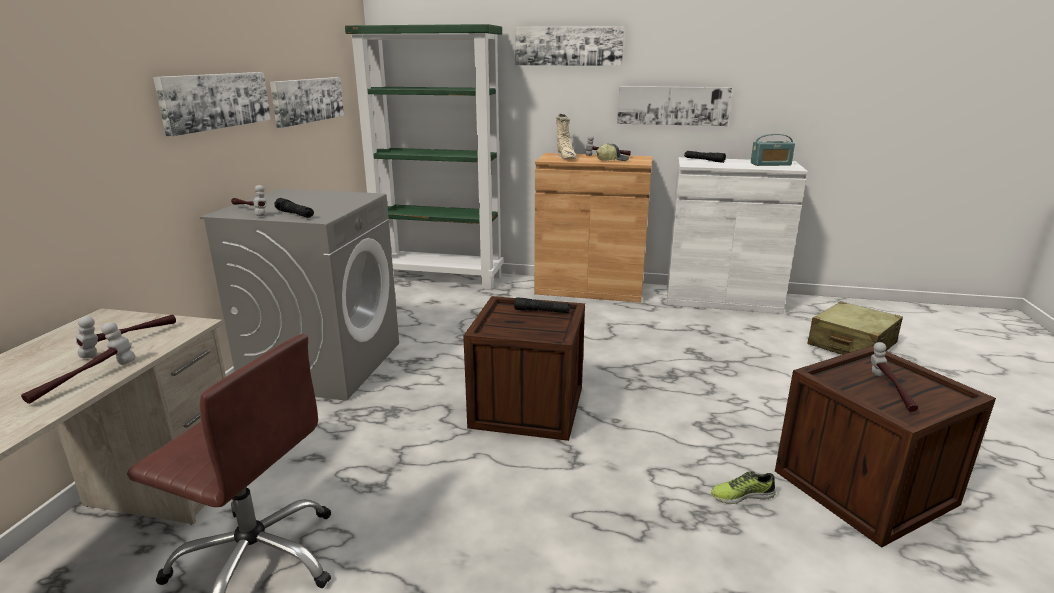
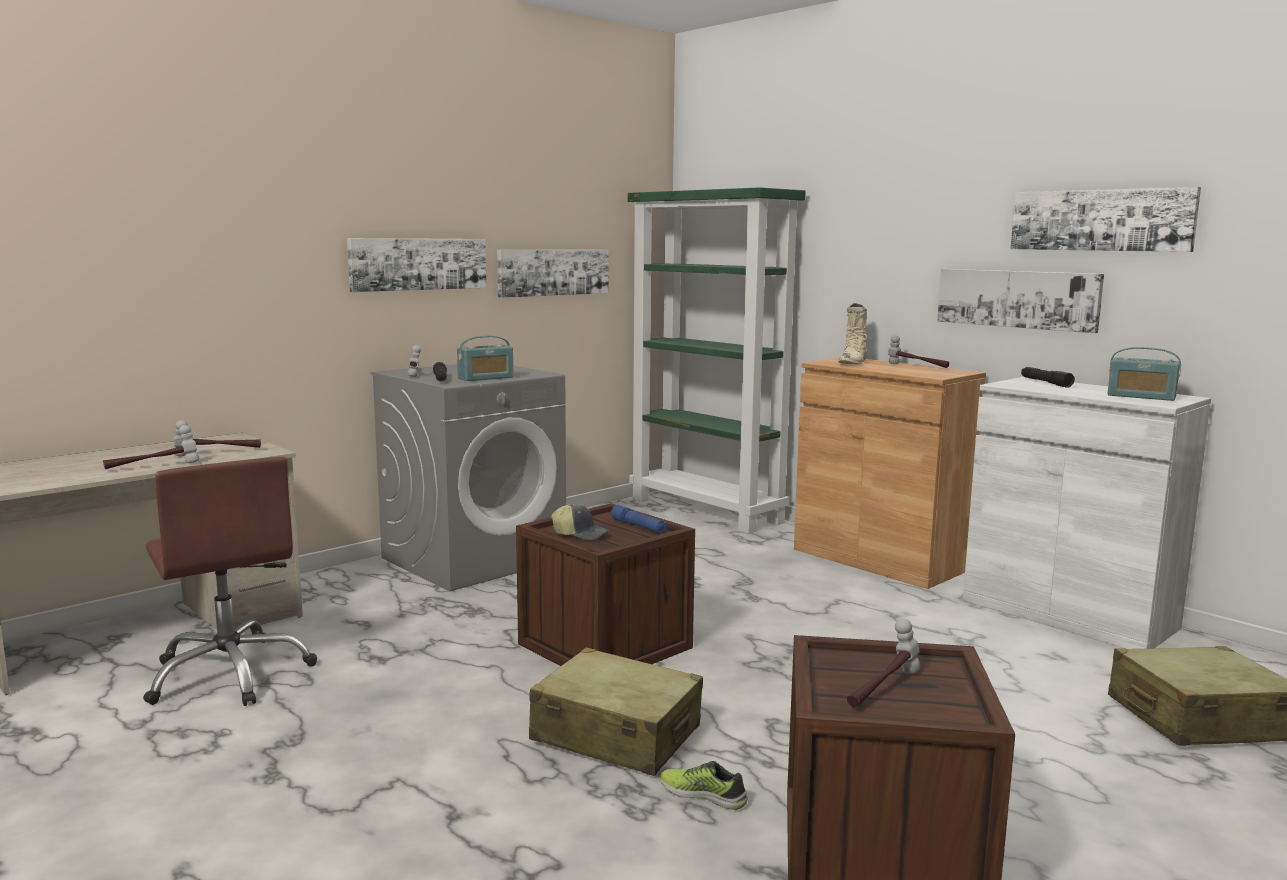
camera: 35 degrees right, 10 degrees down
(333, 207) = (485, 378): none -> radio
(542, 311) = (639, 527): black flashlight -> blue flashlight
(568, 46) = (882, 214): picture -> picture (1100, 220)
(612, 160) = (906, 370): cap -> cap (580, 534)
(634, 474) = (616, 734): none -> beige suitcase

